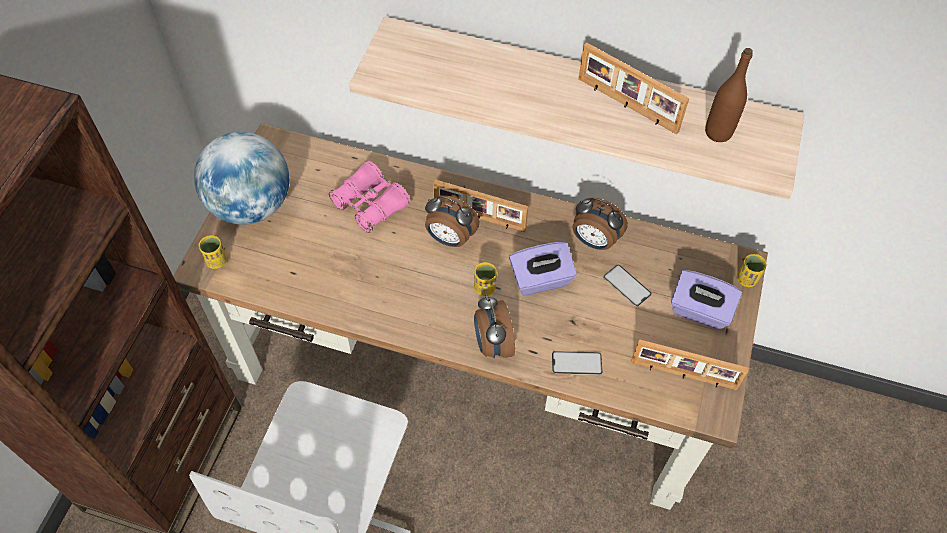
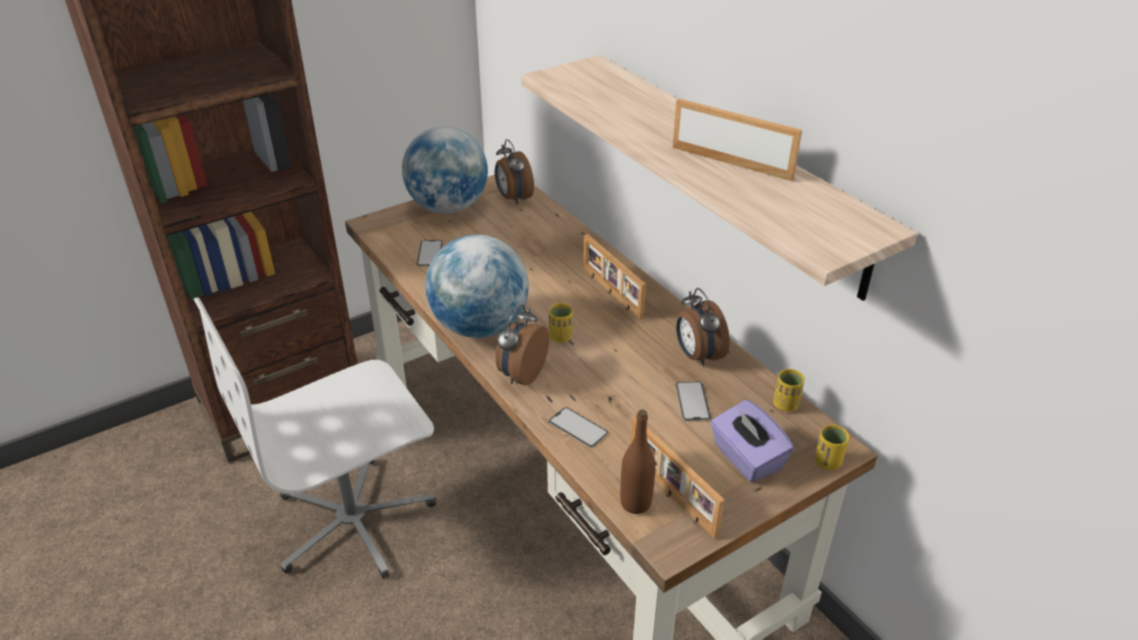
camera: 40 degrees right, 20 degrees down
(216, 261) = (386, 225): yellow cup -> yellow cup (785, 404)
(292, 269) = (430, 253): none -> phone
(370, 204) = (534, 245): pink binoculars -> none
(415, 319) = (480, 327): none -> globe
(450, 238) = (570, 293): alarm clock -> alarm clock (513, 198)
(541, 280) = (615, 356): purple tissue box -> none
(626, 105) = (732, 162): picture frame -> picture frame turned 135 degrees clockwise
(718, 132) = (800, 208): brown bottle -> brown bottle (635, 503)

